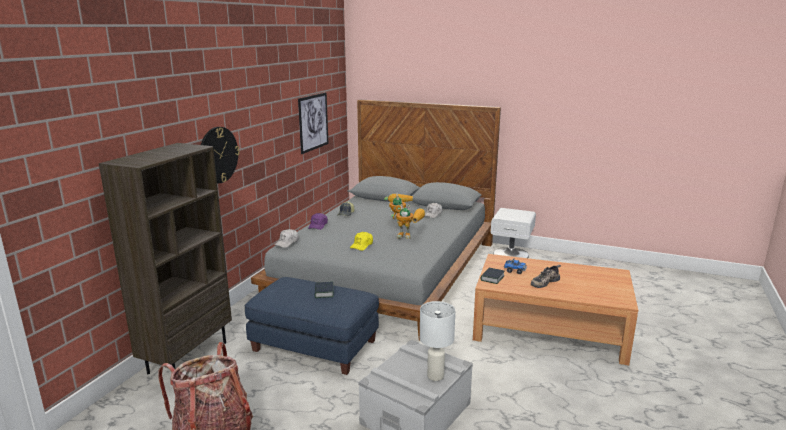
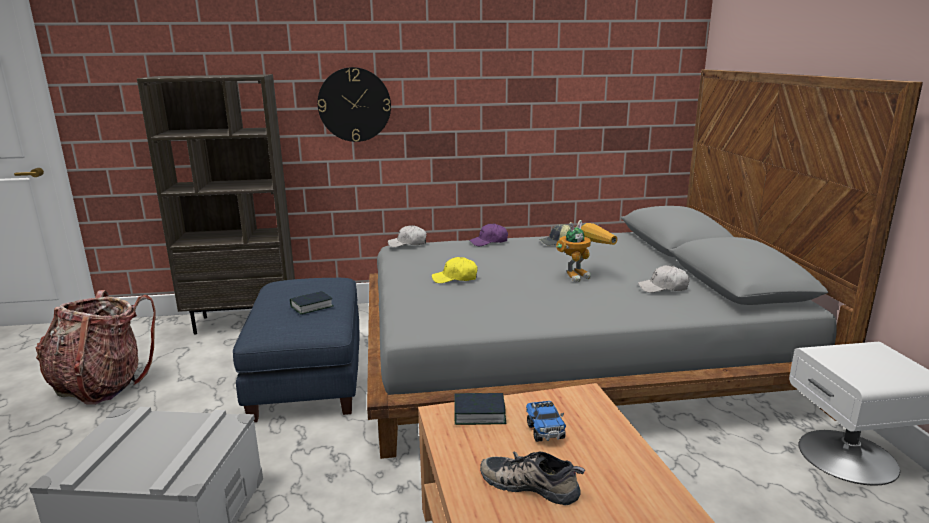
camera: 60 degrees right, 0 degrees up
(313, 122) = (588, 95): picture -> none
(410, 236) = (534, 296): toy robot -> none
(435, 375) = (142, 467): white table lamp -> none

